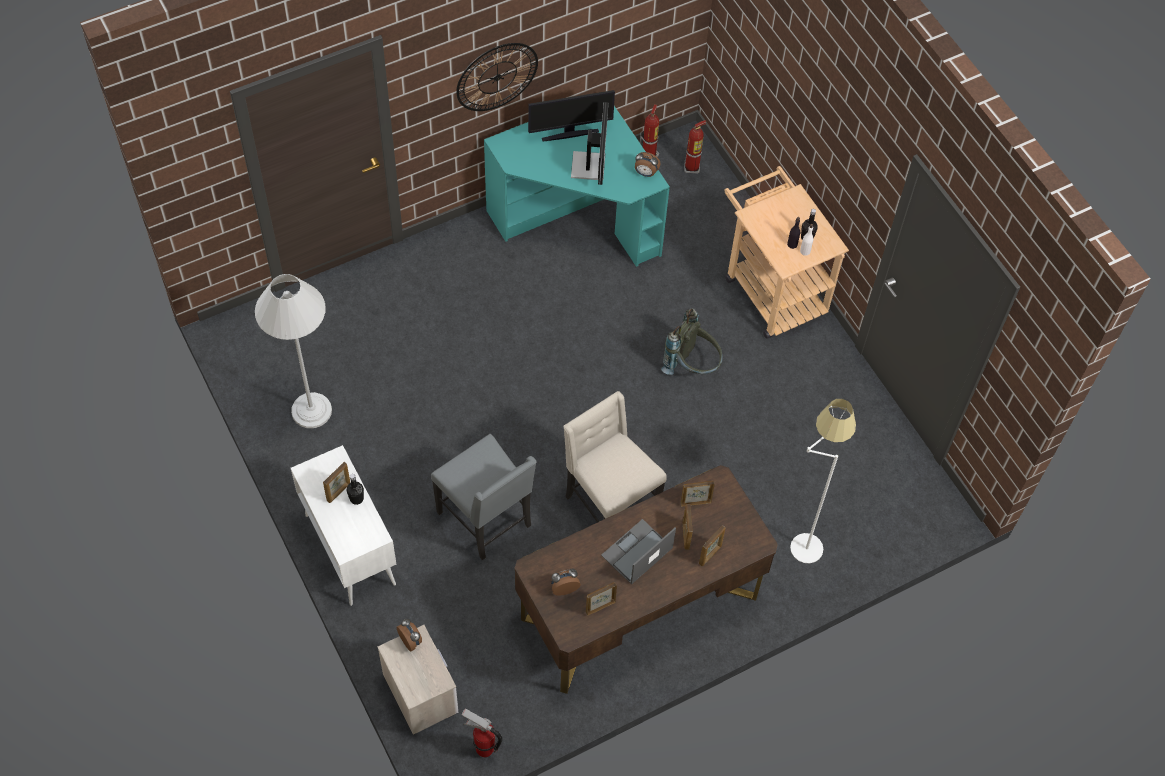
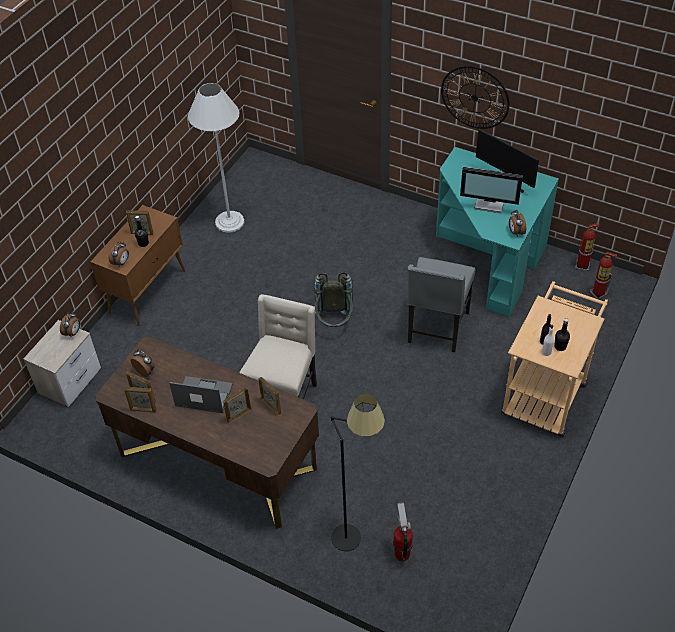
camera: 60 degrees right, 10 degrees down
(349, 548) = (148, 291): white cabinet -> brown cabinet
(369, 535) = (121, 263): none -> alarm clock
(484, 749) = (51, 435): fire extinguisher -> fire extinguisher (402, 554)
(486, 519) = (220, 343): grey chair -> grey chair (437, 328)
(590, 166) = (490, 203): monitor -> monitor turned 45 degrees clockwise
(692, 366) = (436, 383): grey backpack -> grey backpack (334, 322)
(710, 555) = (234, 438): picture frame -> picture frame (143, 410)
(804, 534) = (356, 529): white floor lamp -> black floor lamp

